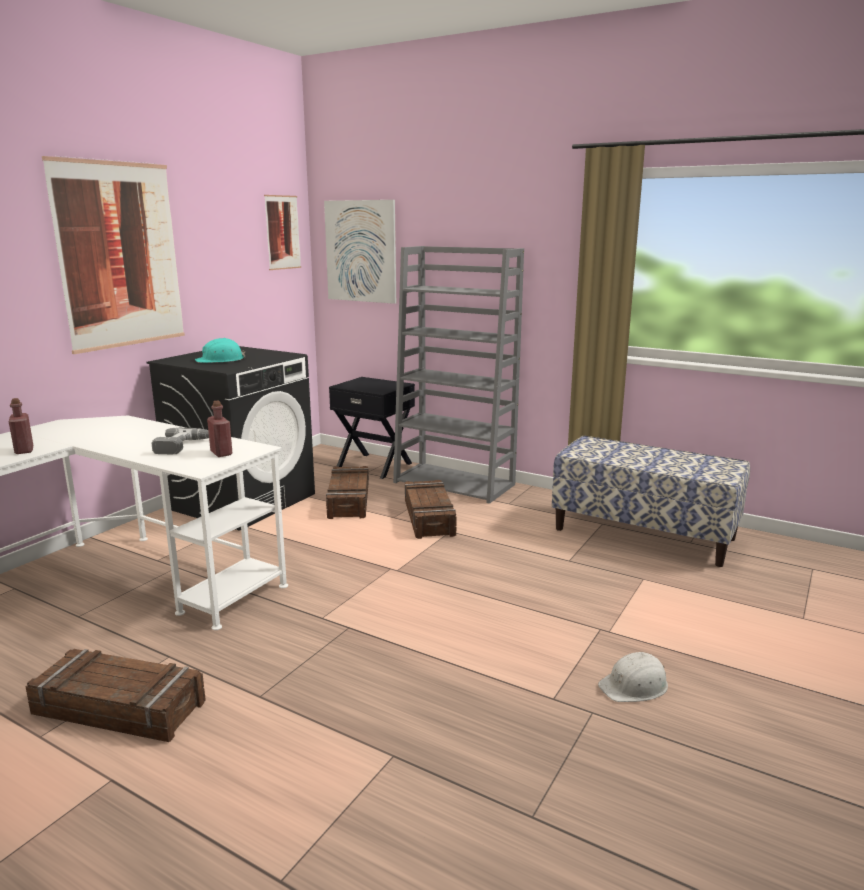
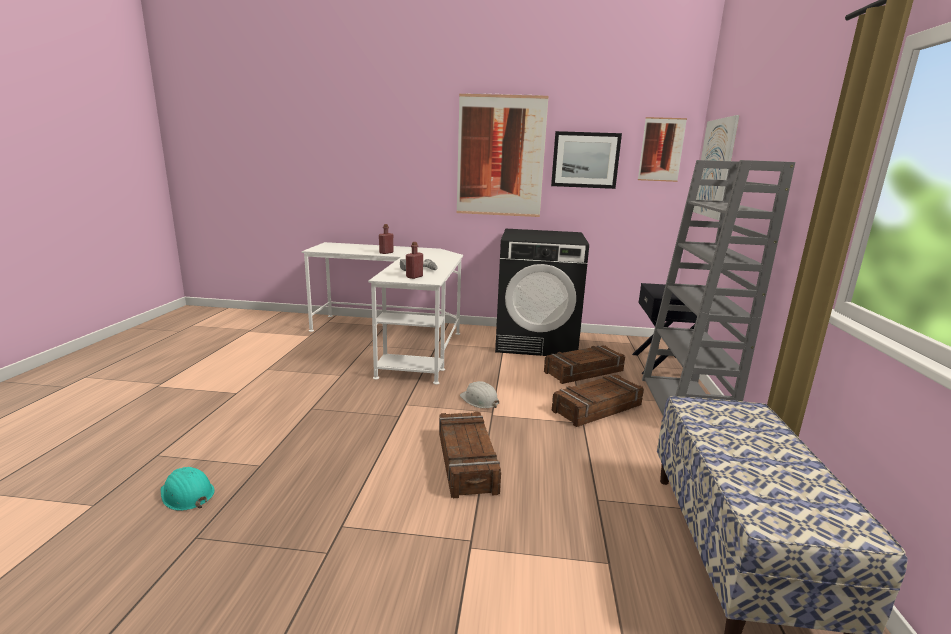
camera: 65 degrees right, 0 degrees up
(120, 707) = (292, 377): crate -> crate (467, 461)
(218, 251) = (585, 160): none -> picture
(220, 360) = (533, 235): turquoise hard hat -> turquoise hard hat (187, 494)
(635, 686) = (378, 578): white hard hat -> white hard hat (479, 400)

